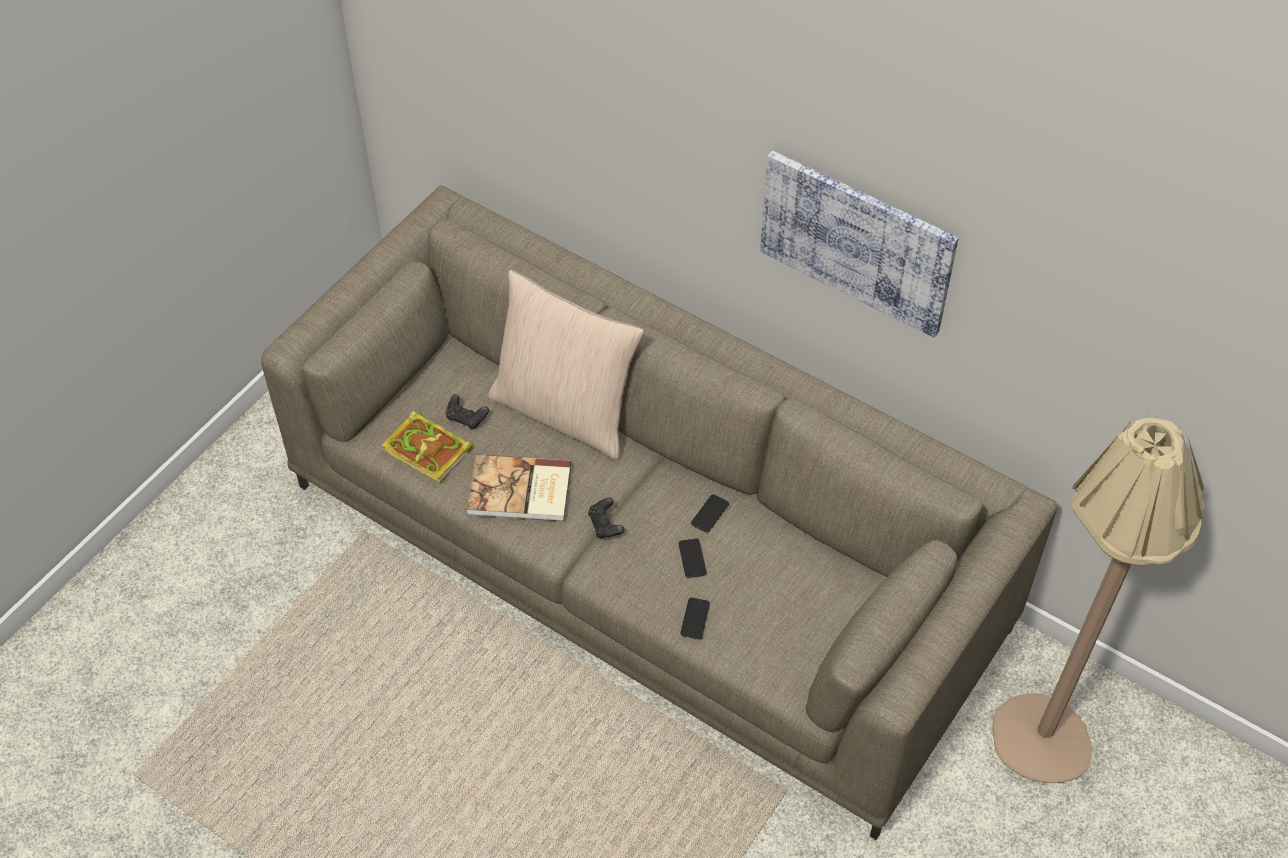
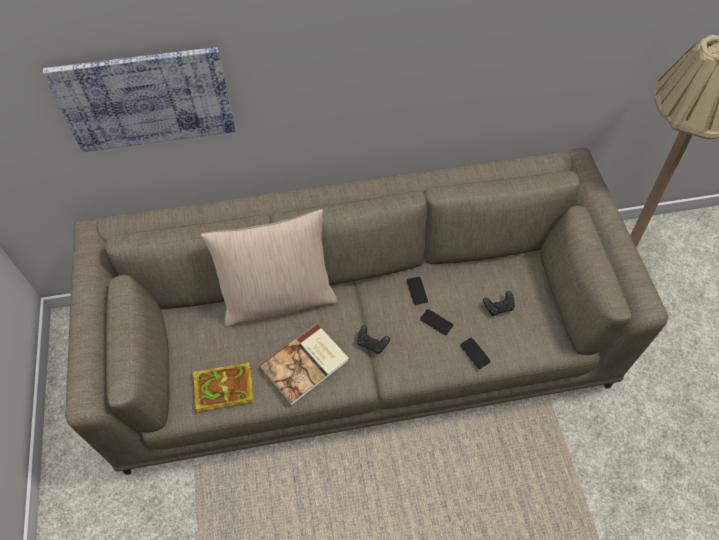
camera: 45 degrees left, 5 degrees up
(466, 418) = (227, 349): black game controller -> black game controller (498, 307)
(857, 241) = (436, 56): picture -> picture (146, 99)

